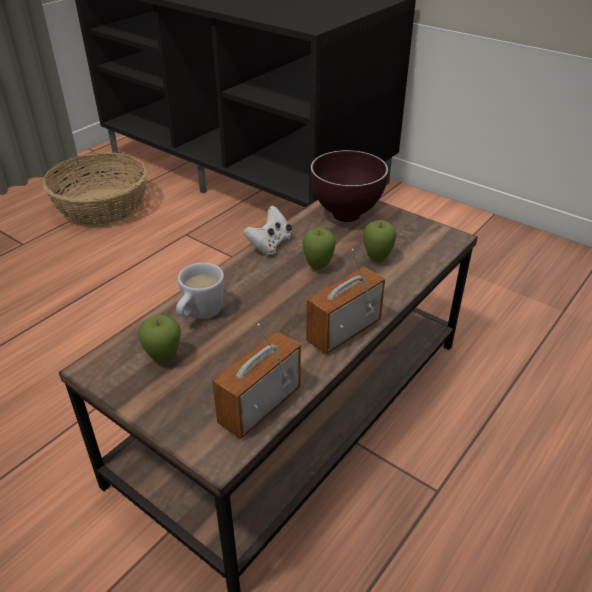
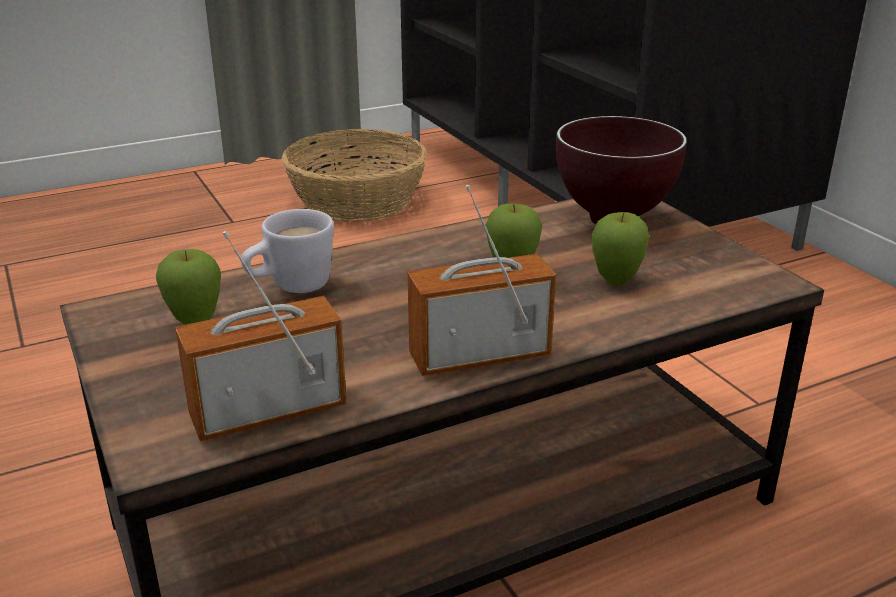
camera: 25 degrees right, 10 degrees down
(270, 244) = (464, 232): white game controller -> none

